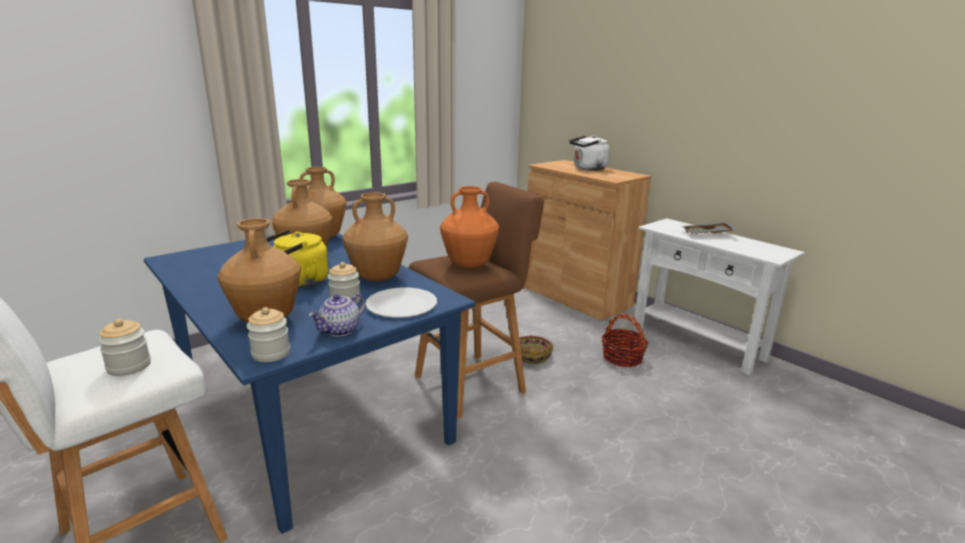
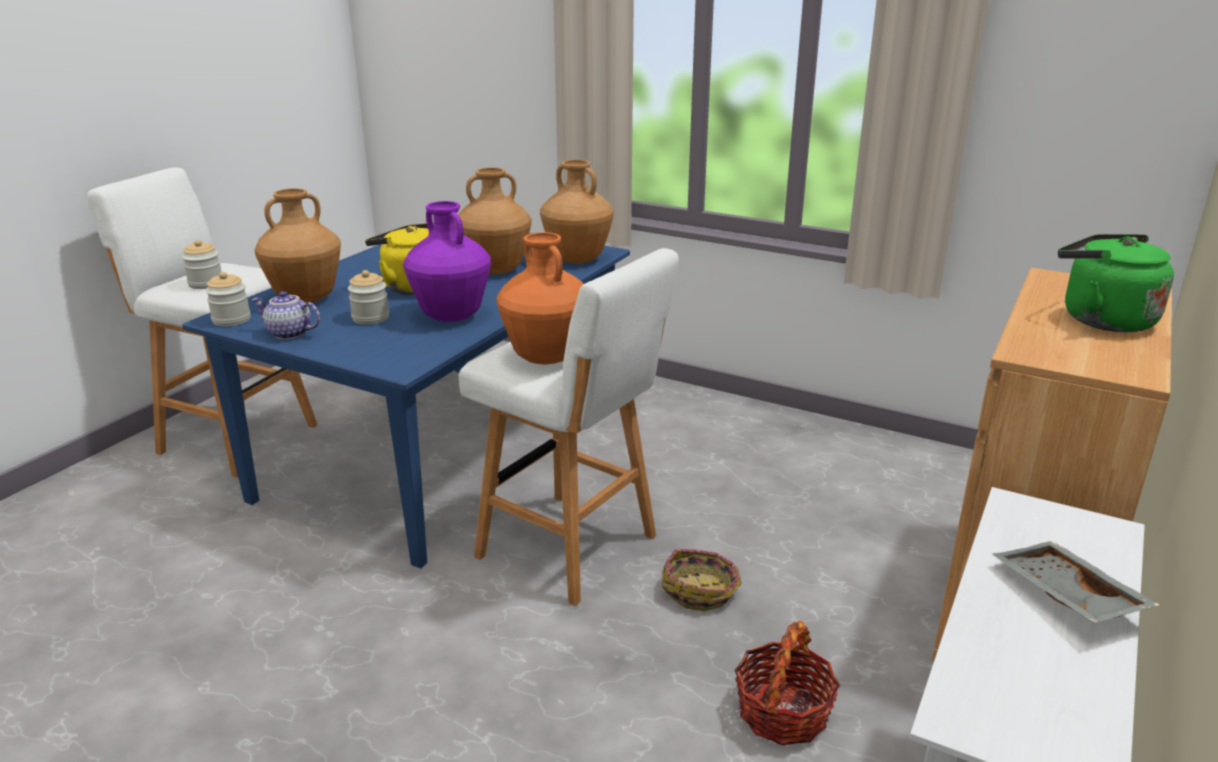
camera: 70 degrees right, 5 degrees up
(378, 278) = (452, 317): brown vase -> purple vase
(401, 304) = (371, 346): white plate -> none
(472, 383) = (572, 549): brown stool -> white stool
(588, 169) = (1101, 319): white kettle -> green kettle

